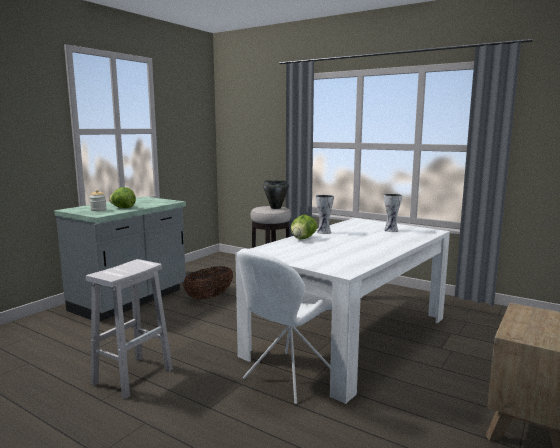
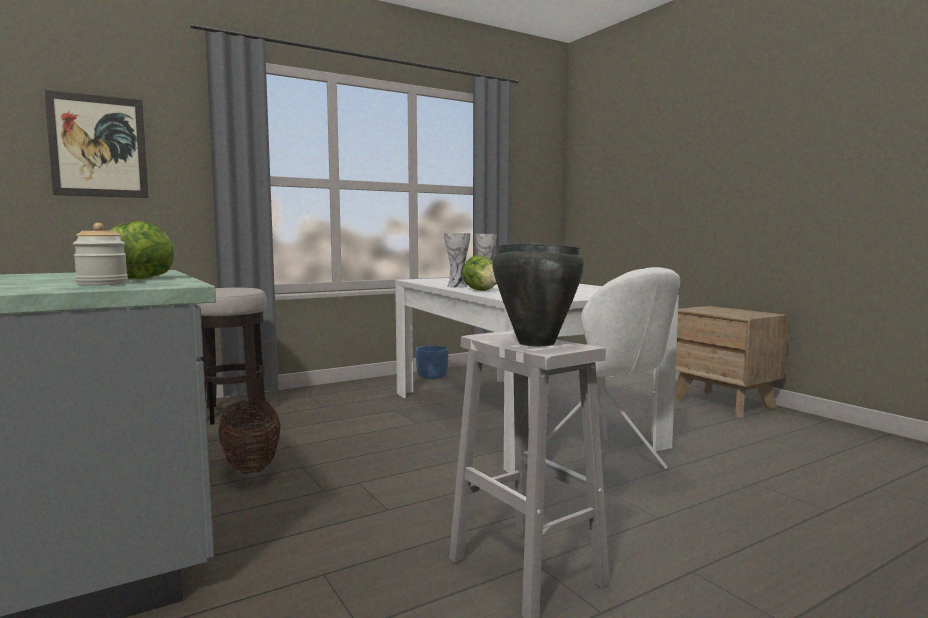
camera: 65 degrees left, 5 degrees down
(249, 130) = (98, 146): none -> picture
(275, 208) = (237, 287): black cooking pot -> black cooking pot (535, 343)
(406, 294) = (432, 376): none -> blue planter

